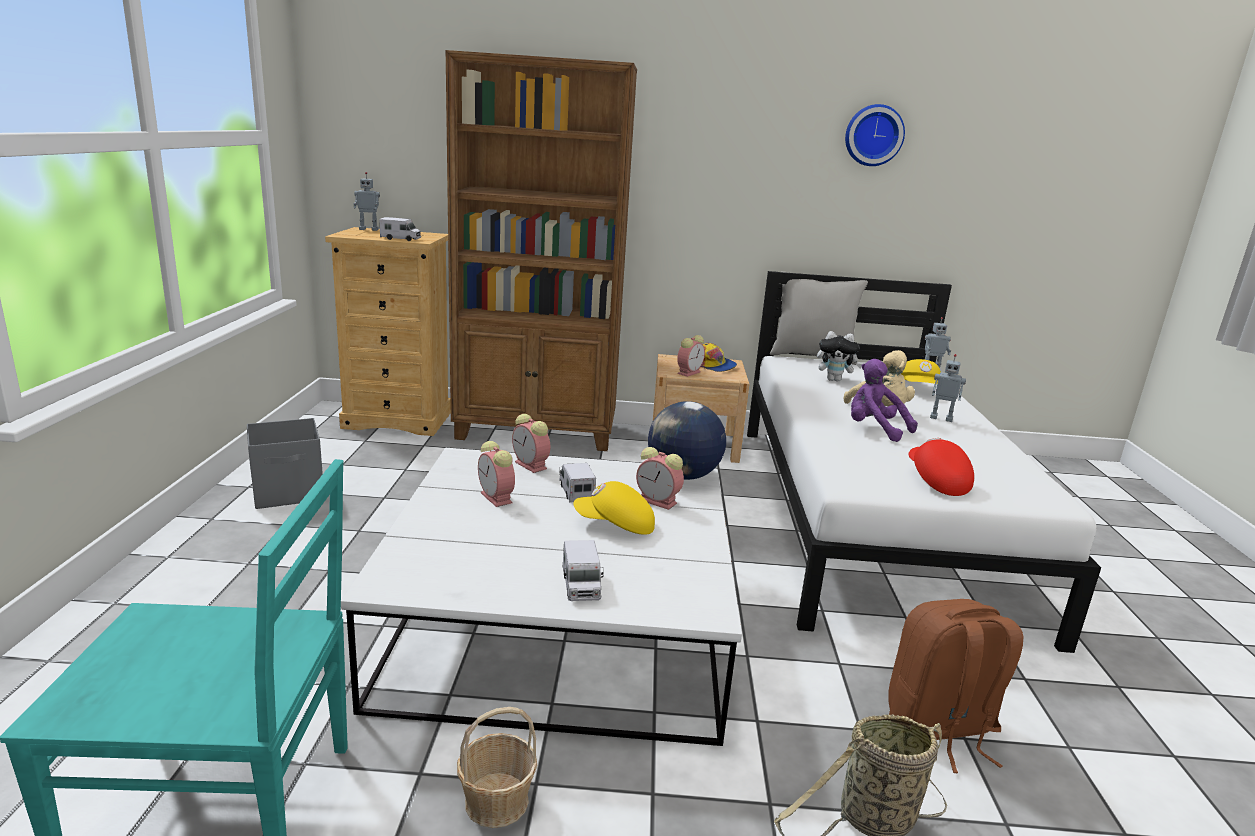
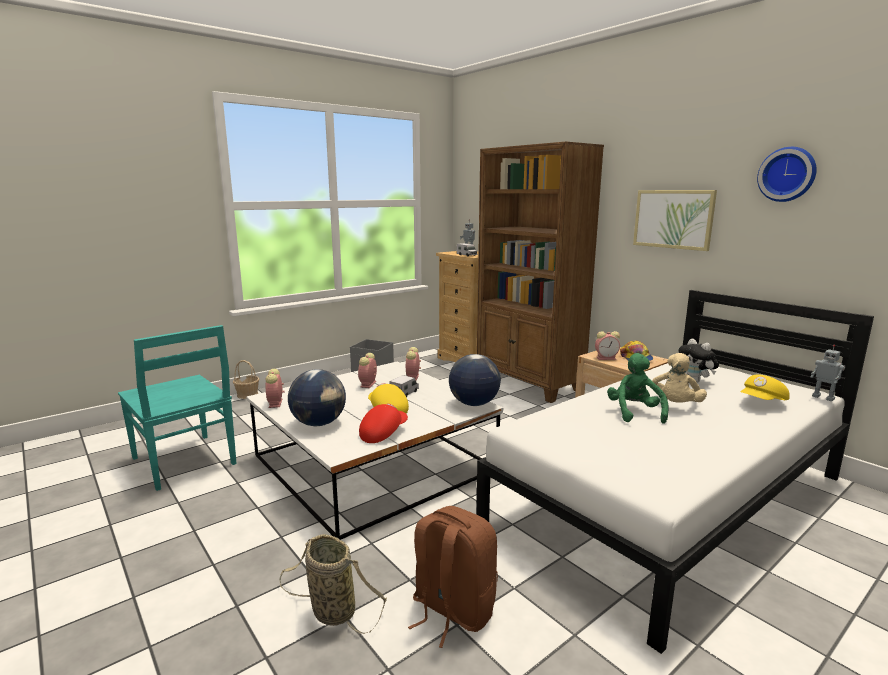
camera: 50 degrees right, 5 degrees down
(496, 801) = (238, 504): basket -> basket (247, 395)
(581, 585) = (319, 423): toy truck -> globe
(659, 502) = (431, 409): alarm clock -> alarm clock (275, 403)
(740, 181) = (673, 219): none -> picture
(812, 357) = (721, 365): grey pillow -> none
(874, 429) = (634, 413): purple plush toy -> green plush toy
(935, 480) = (588, 448): red cap -> red cap (383, 433)
(941, 418) = (722, 423): toy robot -> none

